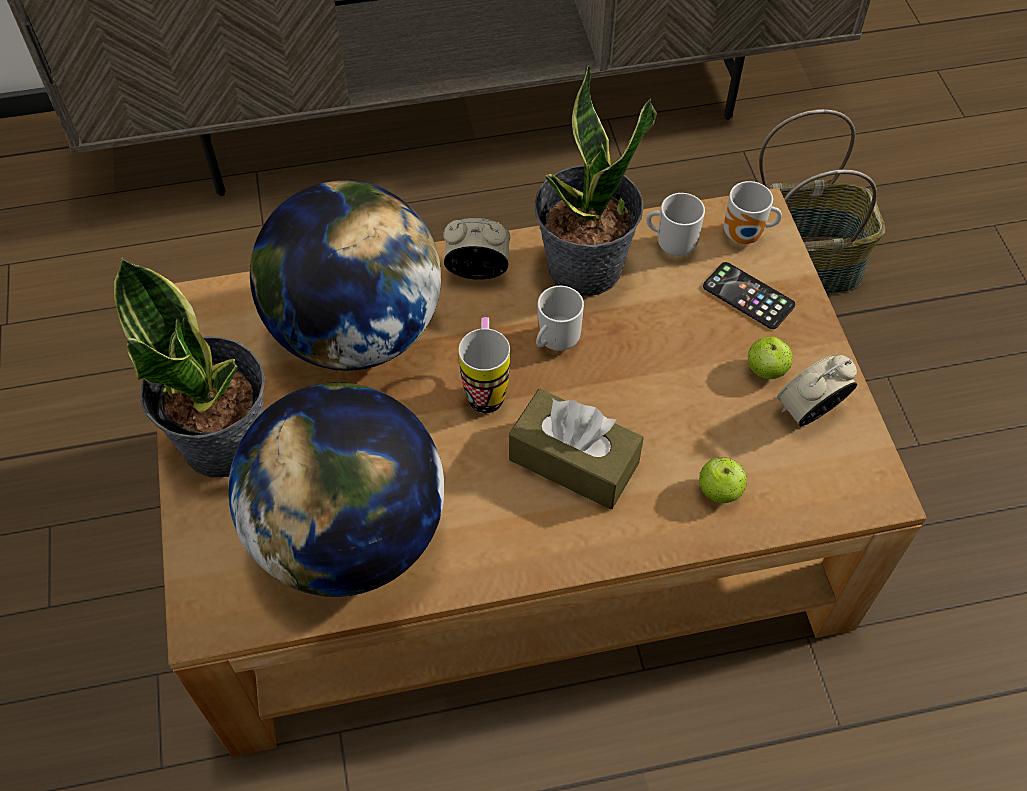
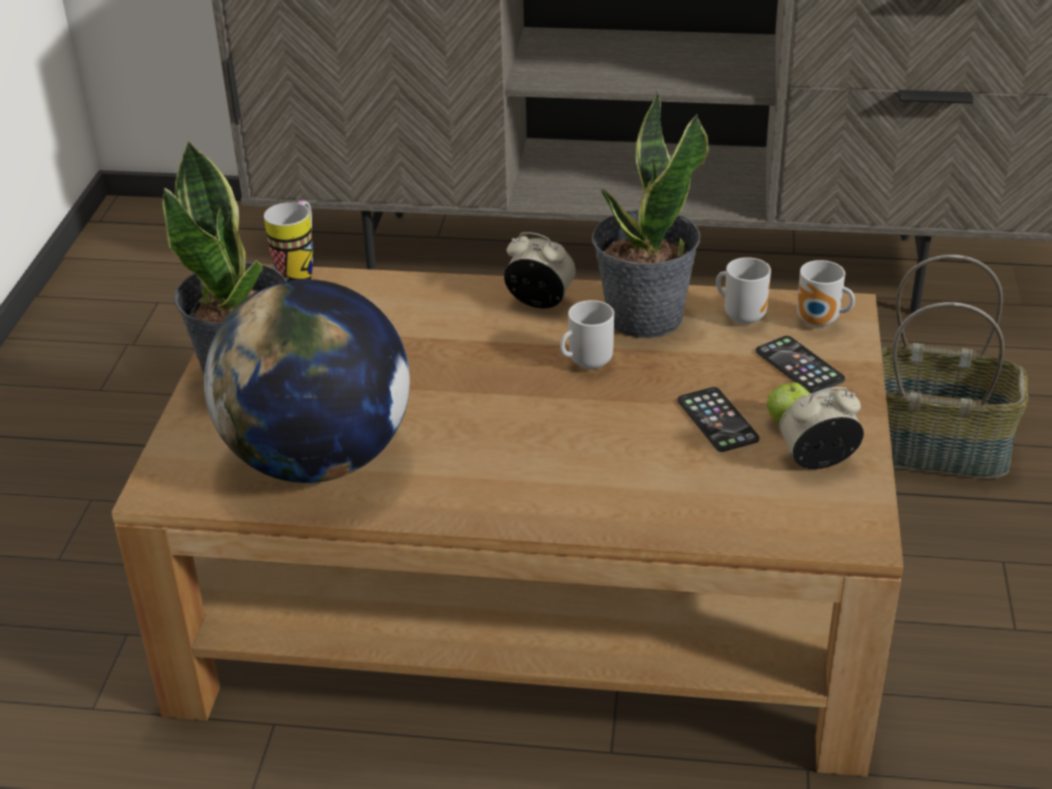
camera: 20 degrees right, 20 degrees down
(356, 332) = (403, 323): globe -> none
(486, 388) = (502, 383): mug -> mug (300, 275)
(573, 461) = (557, 450): brown tissue box -> none
(703, 384) = (717, 420): none -> phone
(719, 491) = (691, 501): apple -> none

